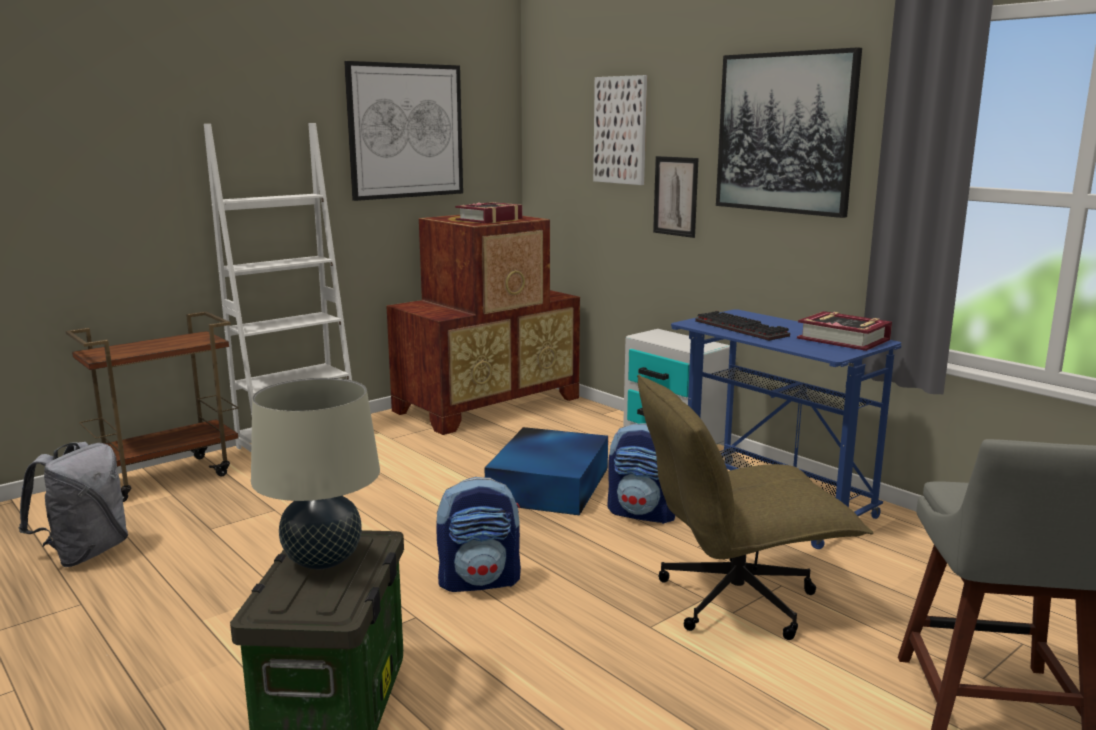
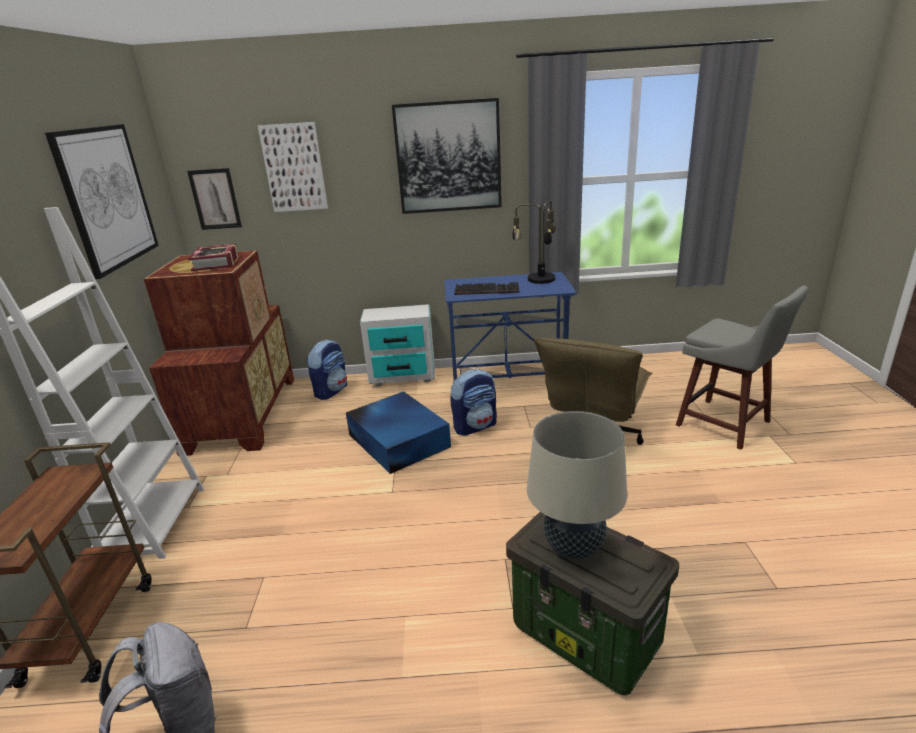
camera: 50 degrees left, 10 degrees up
(480, 581) = (488, 515): backpack -> backpack (331, 391)
(675, 196) = (361, 212): picture -> picture (215, 199)
(843, 339) = (540, 279): book -> table lamp

